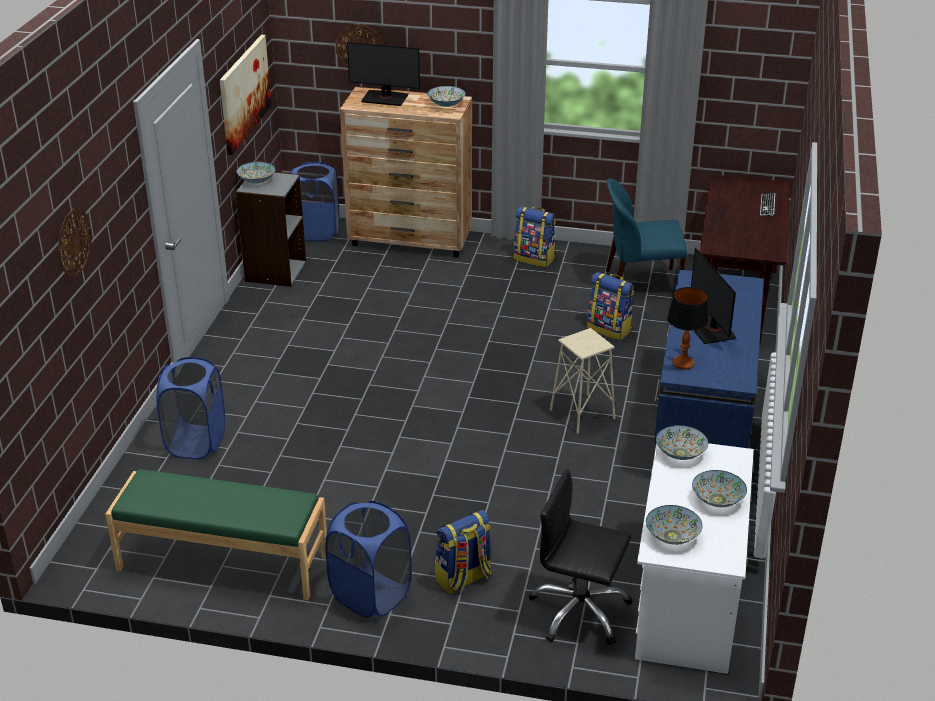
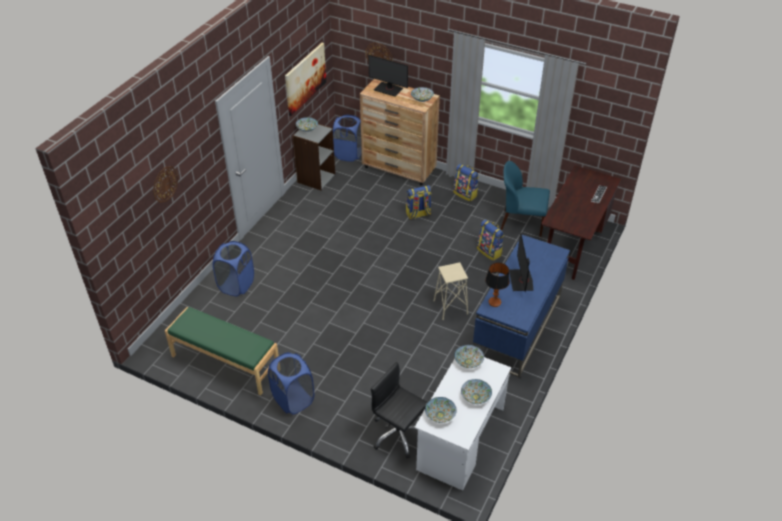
camera: 15 degrees right, 10 degrees up
(463, 578) = (345, 400): backpack -> backpack (418, 214)

